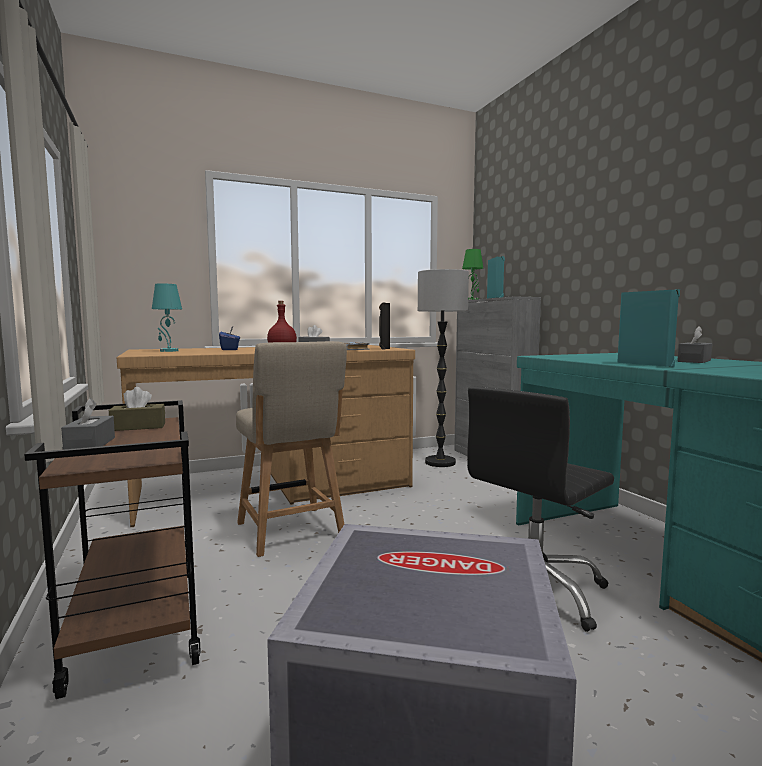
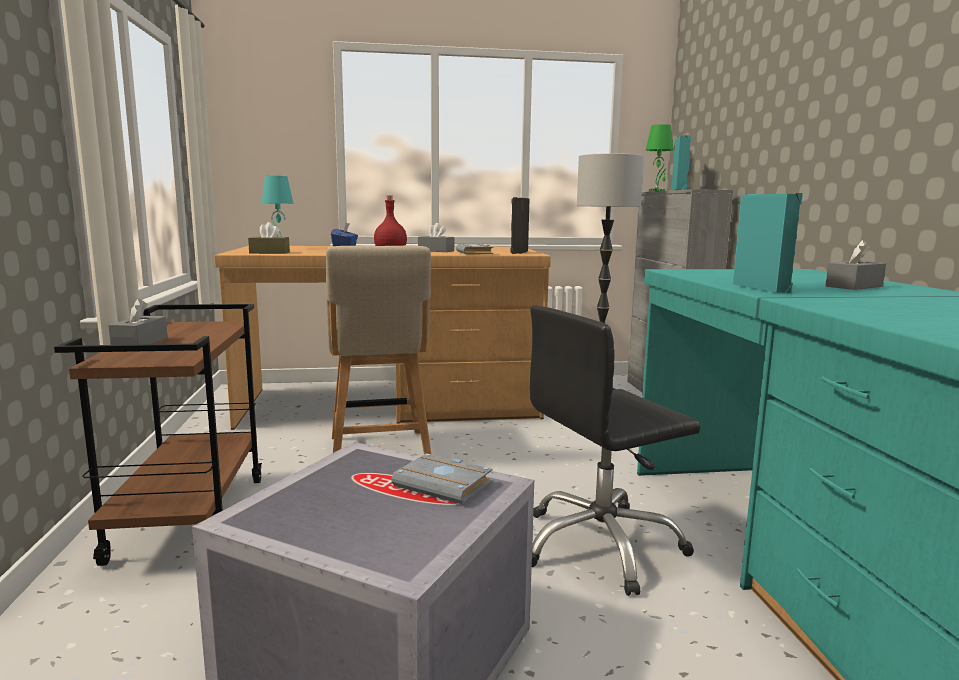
camera: 15 degrees right, 5 degrees up
(138, 427) = (200, 328): brown tissue box -> brown tissue box (269, 253)
(471, 554) = (446, 485): none -> grey book

